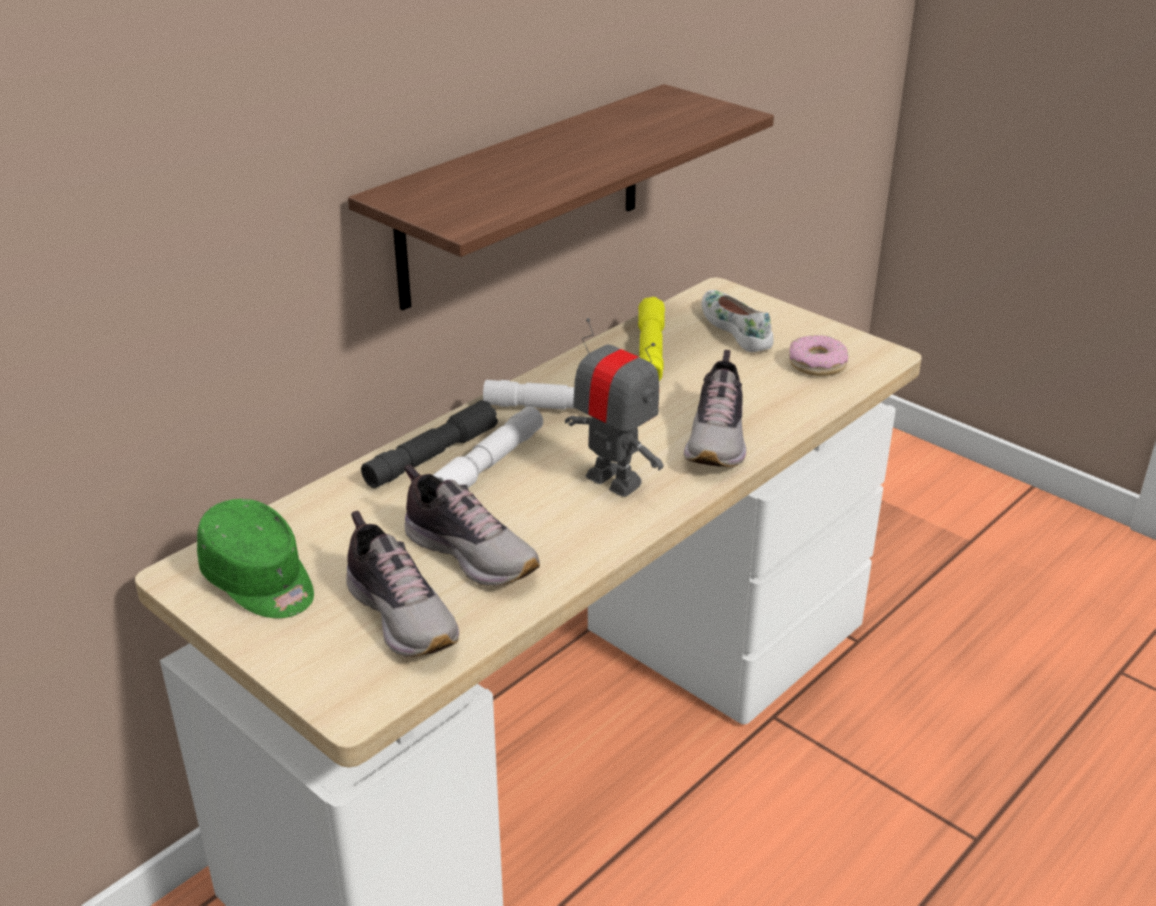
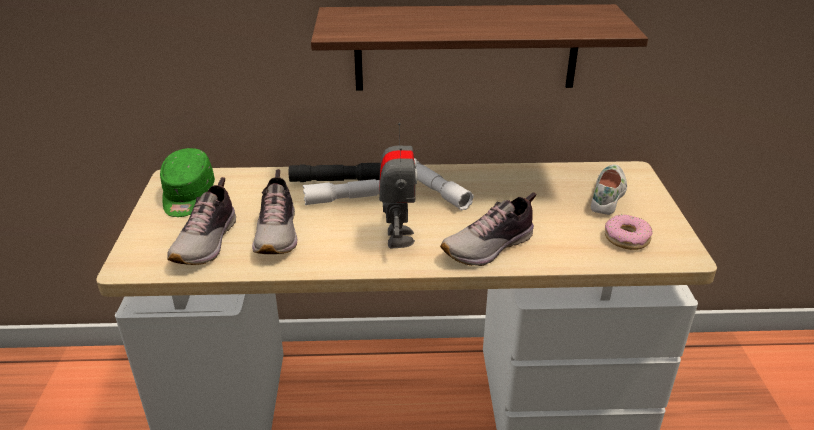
camera: 45 degrees right, 0 degrees up
(650, 352) = (533, 184): yellow flashlight -> none

